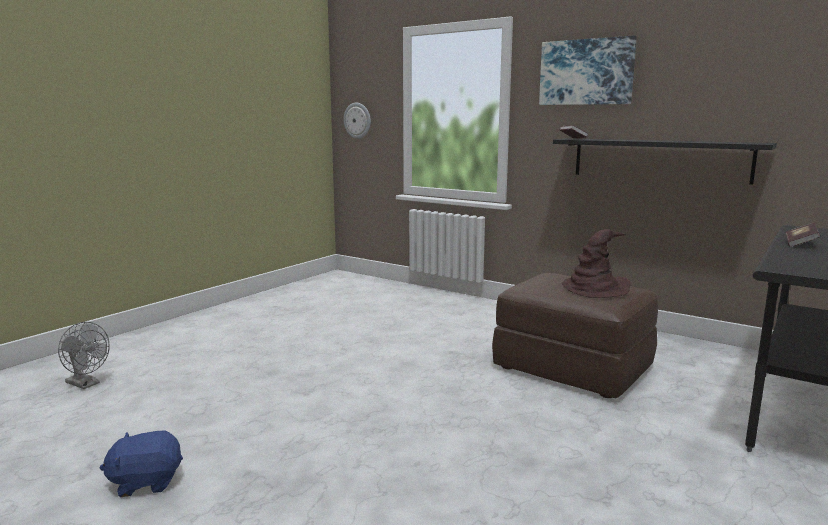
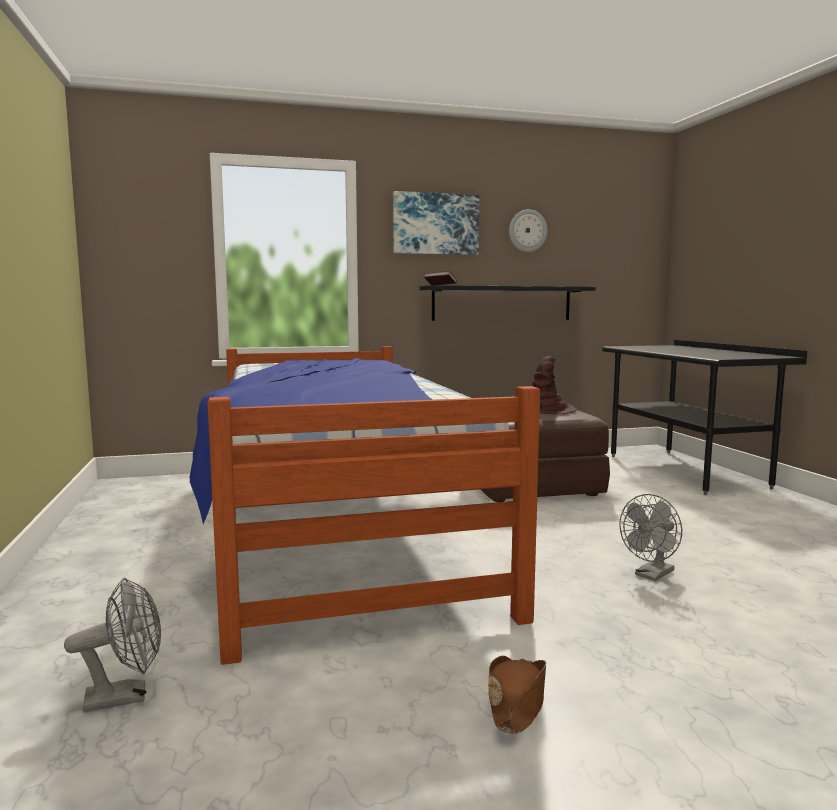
camera: 50 degrees left, 5 degrees down
(146, 482) = (516, 702): blue plush toy -> brown hat
(352, 343) = (335, 529): none -> bed
(357, 120) = (134, 266): wall clock -> wall clock (527, 231)
(431, 477) = (651, 575): none -> grey fan
(800, 244) = (663, 351): book -> none

